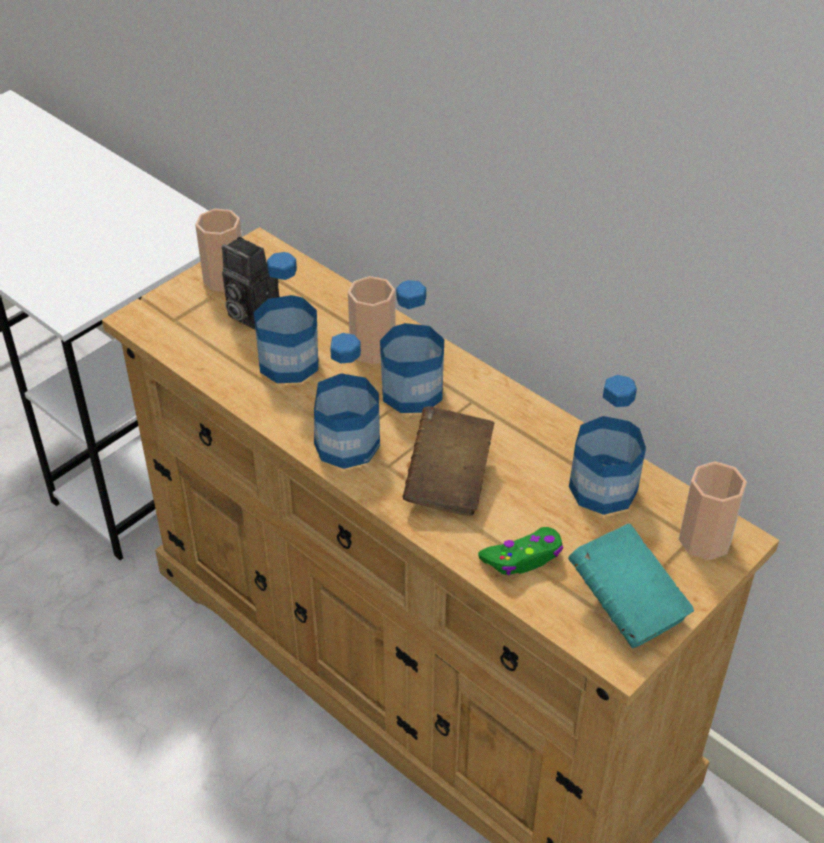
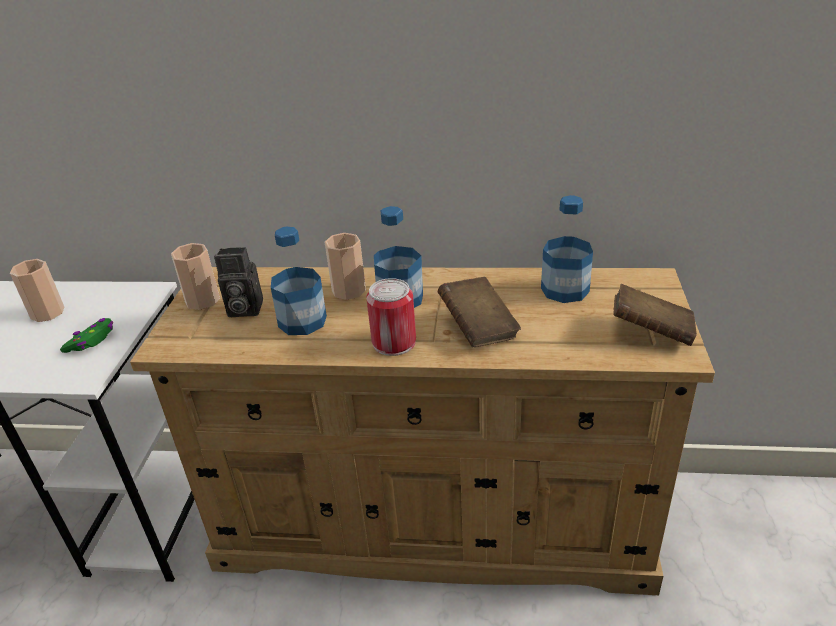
camera: 35 degrees left, 10 degrees down
(346, 444) = (394, 342): bottle -> can
(523, 558) = (570, 341): green game controller -> green game controller (92, 341)
(626, 604) = (651, 332): turquoise book -> brown book
(704, 540) = (644, 285): cup -> cup (47, 313)

